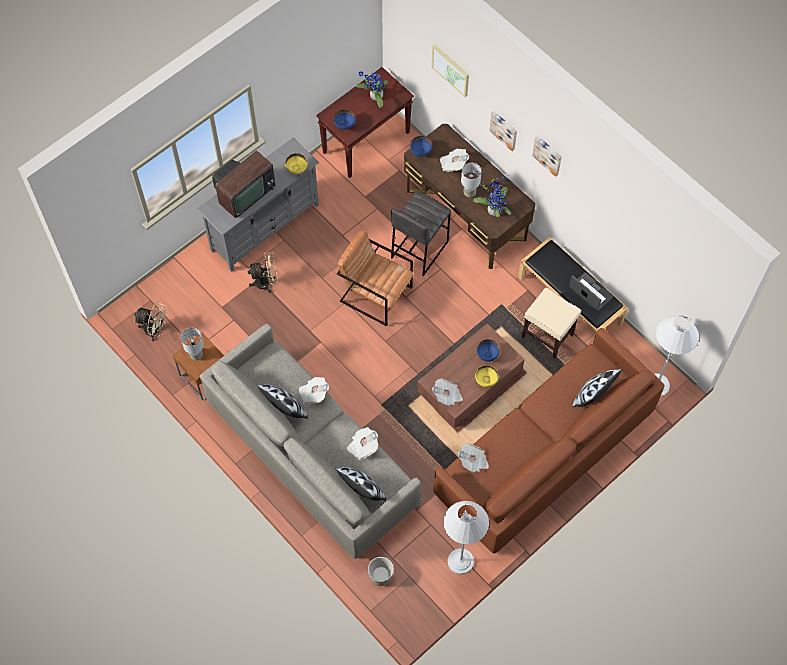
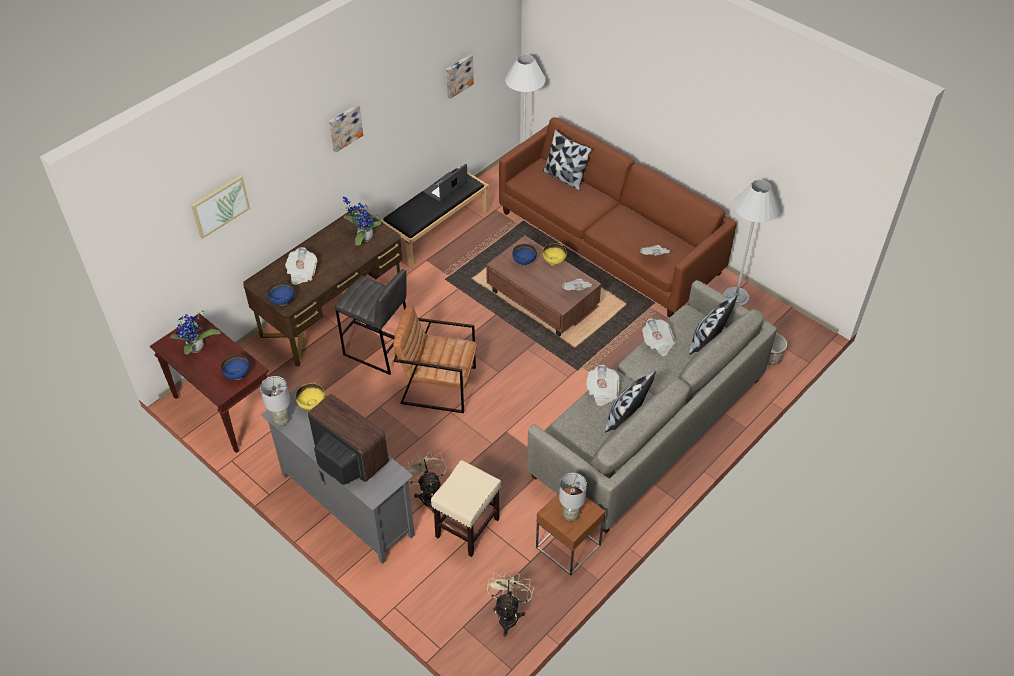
camera: 95 degrees left, 15 degrees down
(376, 294) = (438, 385): brown armchair -> brown armchair turned 75 degrees clockwise
(469, 193) = (341, 258): grey table lamp -> grey table lamp (281, 420)
(504, 129) = (297, 177): picture -> picture (458, 75)
(548, 336) = (479, 243): beige stool -> beige stool (468, 527)

